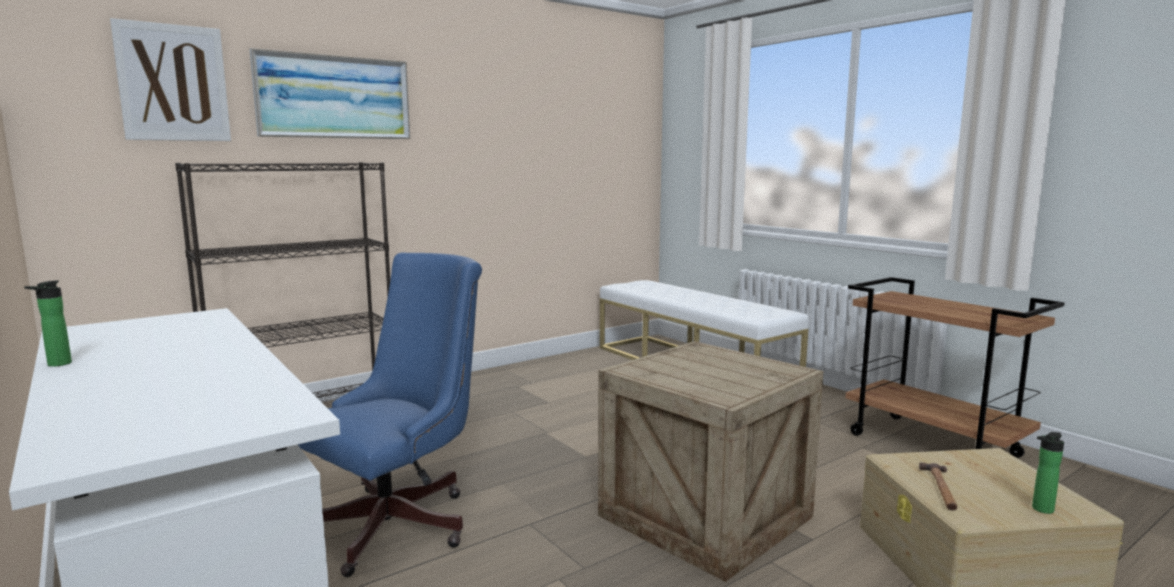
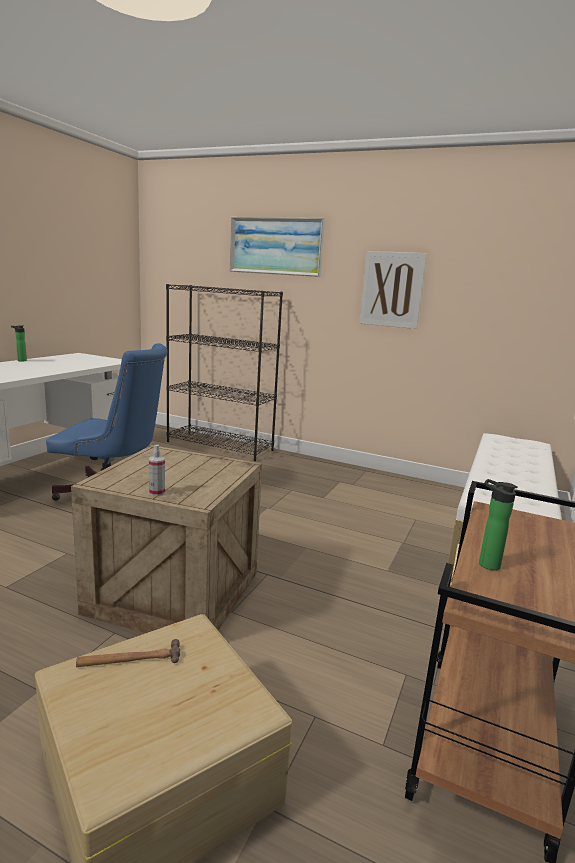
camera: 60 degrees right, 5 degrees up
(173, 83) = (197, 240): picture -> picture (392, 289)
(767, 381) = (157, 493): none -> spray bottle
(1040, 510) = (93, 738): bottle -> bottle (485, 564)

